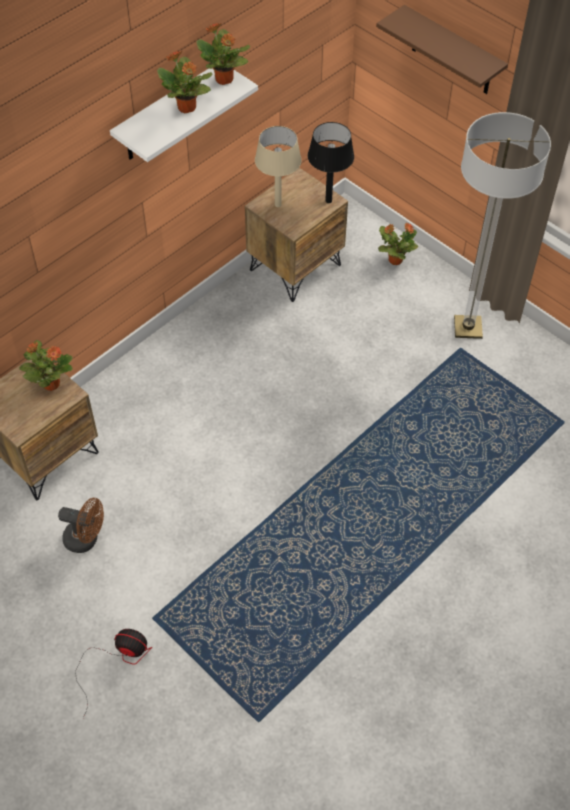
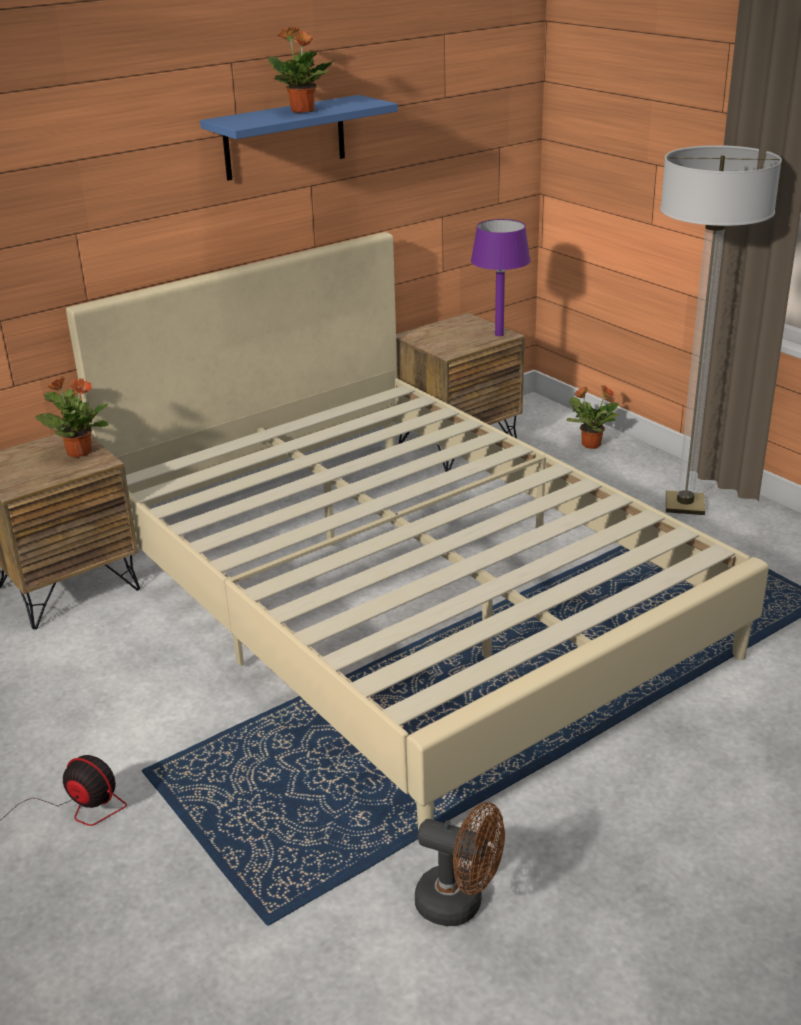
camera: 10 degrees right, 25 degrees down
(86, 539) = (83, 674): brown fan -> brown fan (460, 904)
(168, 113) = (284, 138): white shelf -> blue shelf
(224, 80) = (357, 101): potted plant -> none
(277, 204) = (433, 335): beige table lamp -> none
(284, 442) = (403, 596): none -> beige bed
(328, 200) = (498, 334): black table lamp -> purple table lamp
(452, 52) = (654, 118): brown shelf -> none

